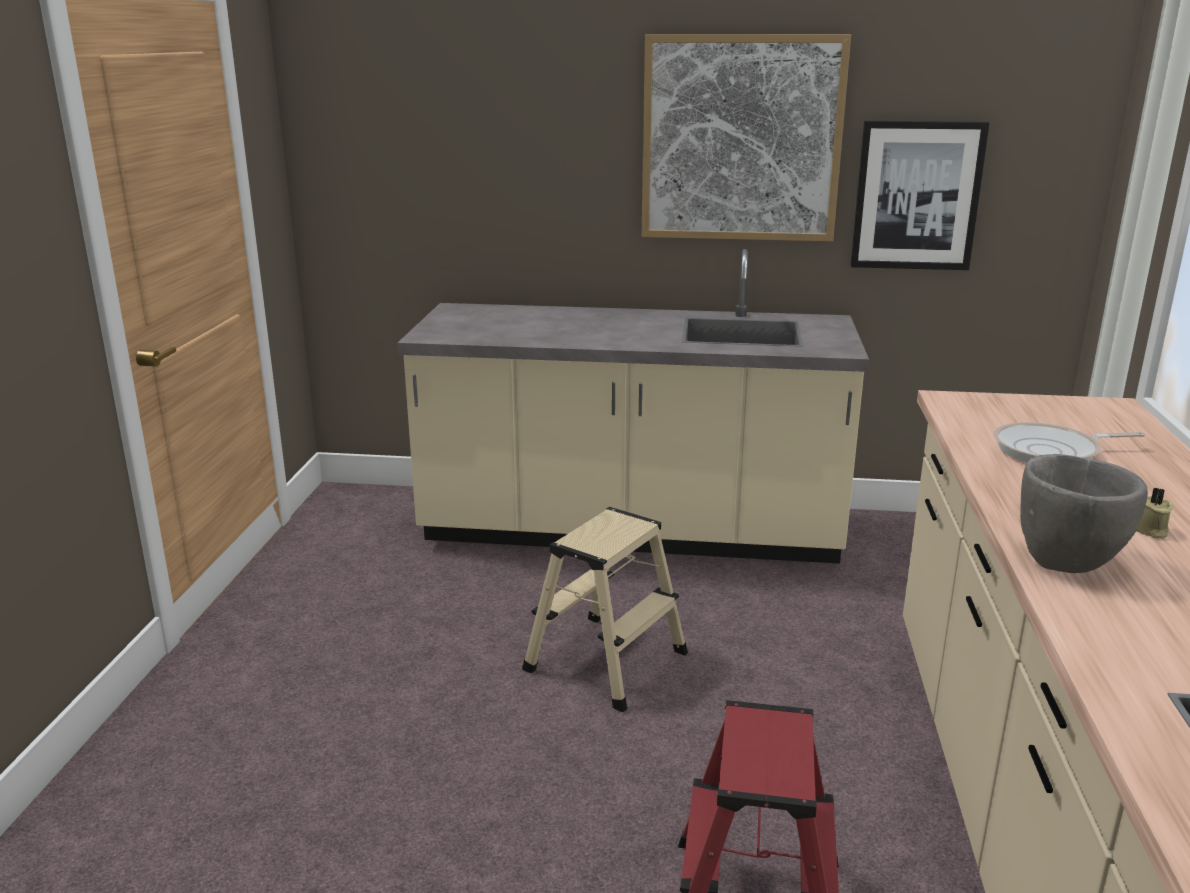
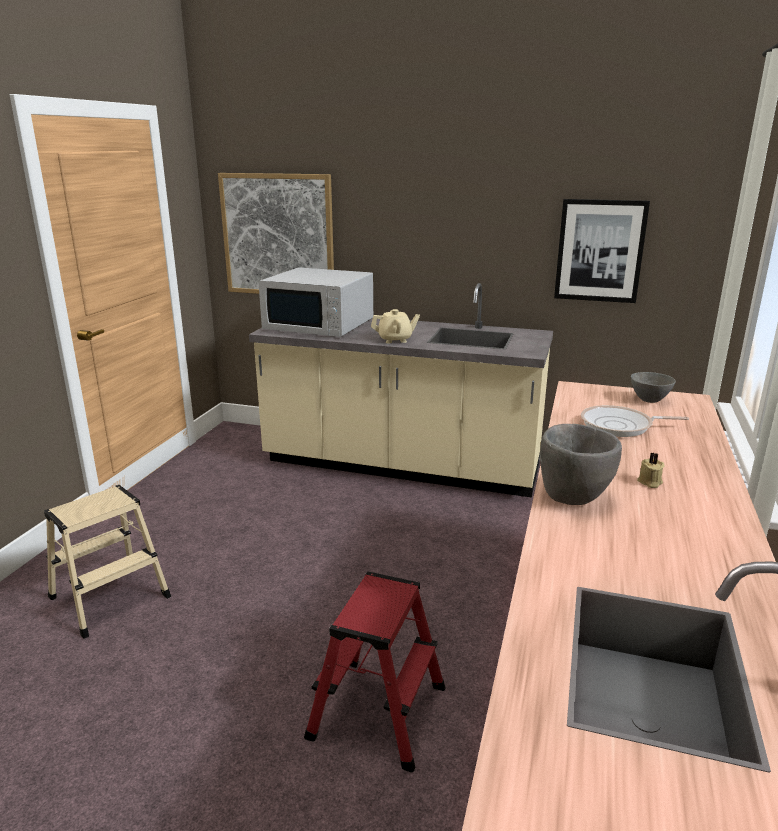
camera: 10 degrees right, 0 degrees up
(500, 322) = (320, 325): none -> white microwave
(606, 660) = (350, 545): beige step ladder -> beige step ladder (110, 596)
(632, 340) = (395, 340): none -> beige teapot
(741, 139) = (481, 210): picture -> picture (278, 235)
(1062, 411) = (649, 400): none -> grey bowl

